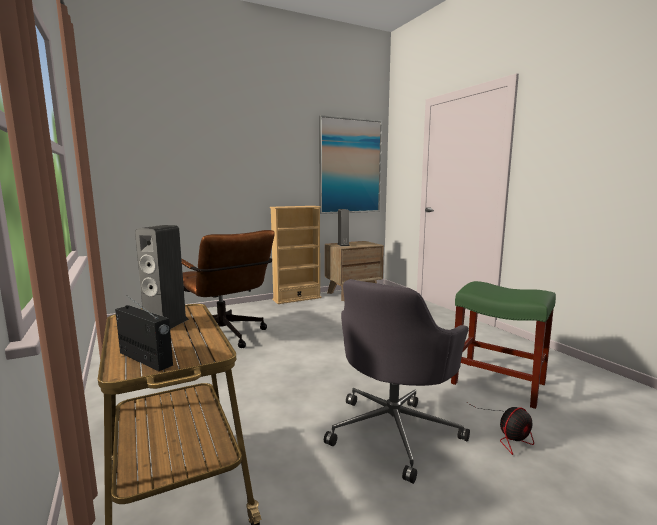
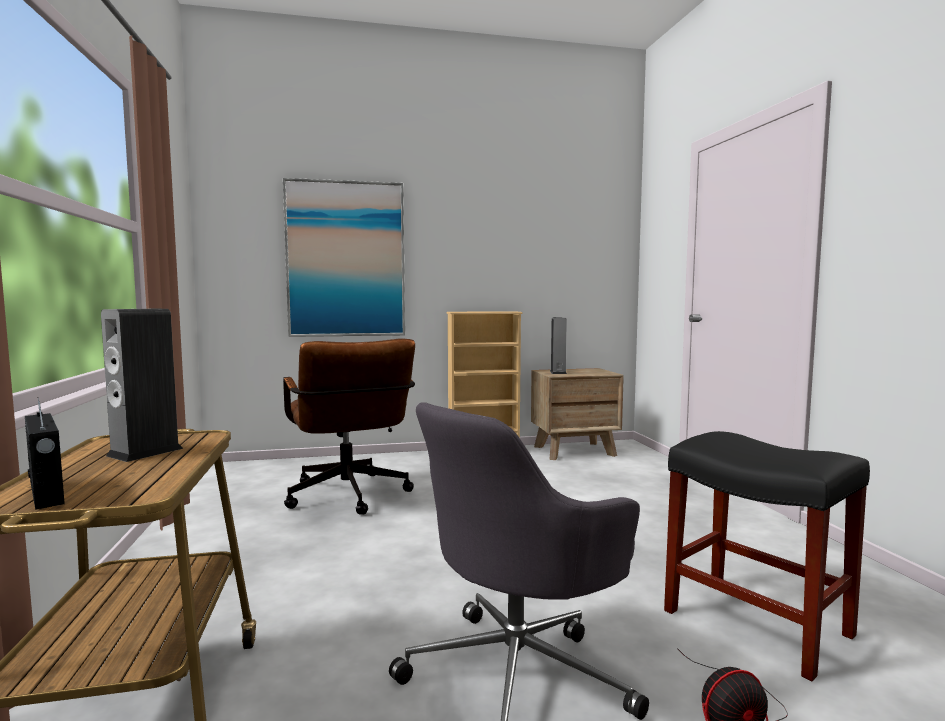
camera: 15 degrees right, 5 degrees down
(350, 166) = (576, 253): picture -> picture (346, 259)
(496, 383) = (753, 622): green stool -> black stool

